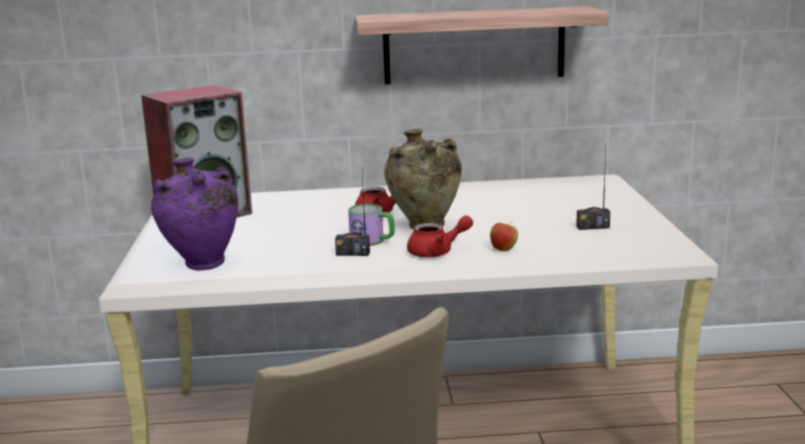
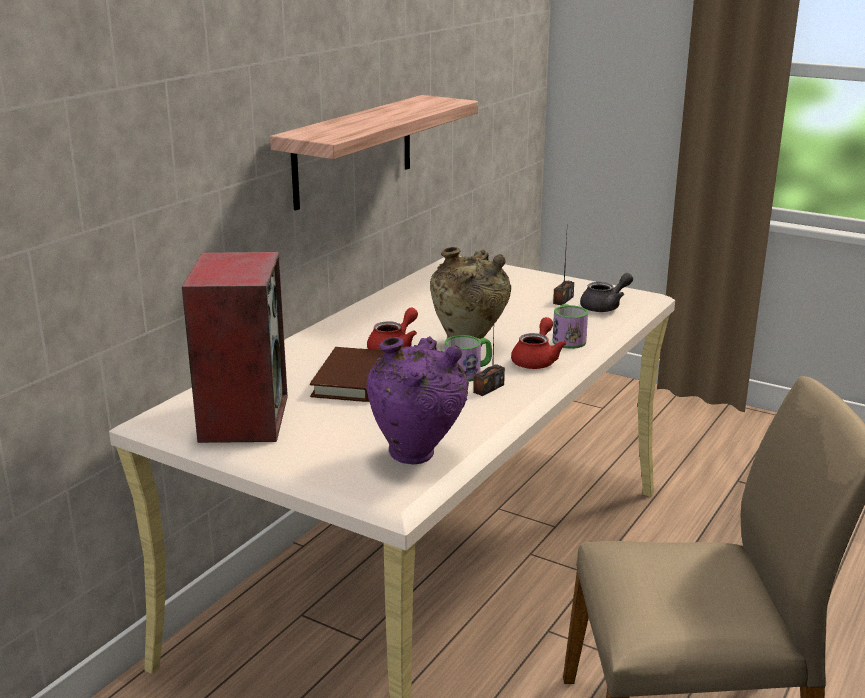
camera: 55 degrees left, 5 degrees up
(305, 219) = (354, 380): none -> brown book
(503, 249) = (567, 339): apple -> mug
(611, 242) = (605, 307): none -> grey teapot

